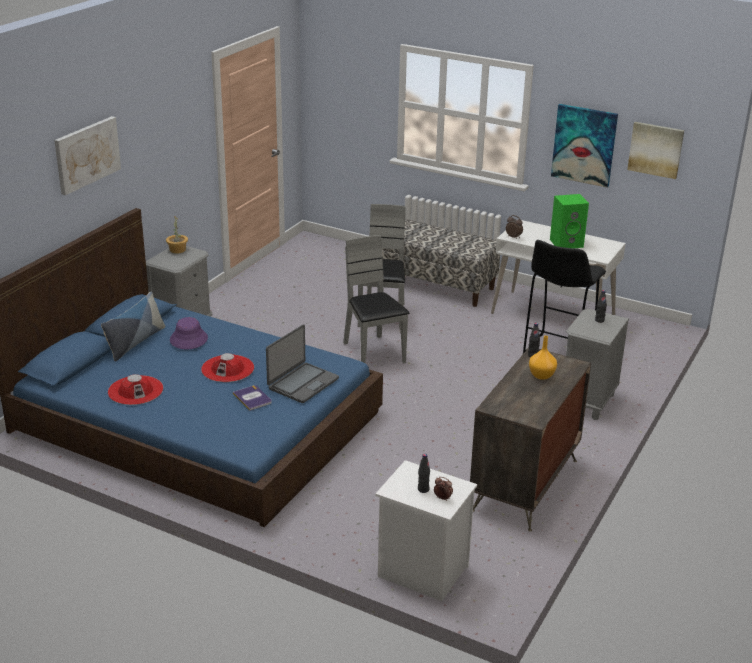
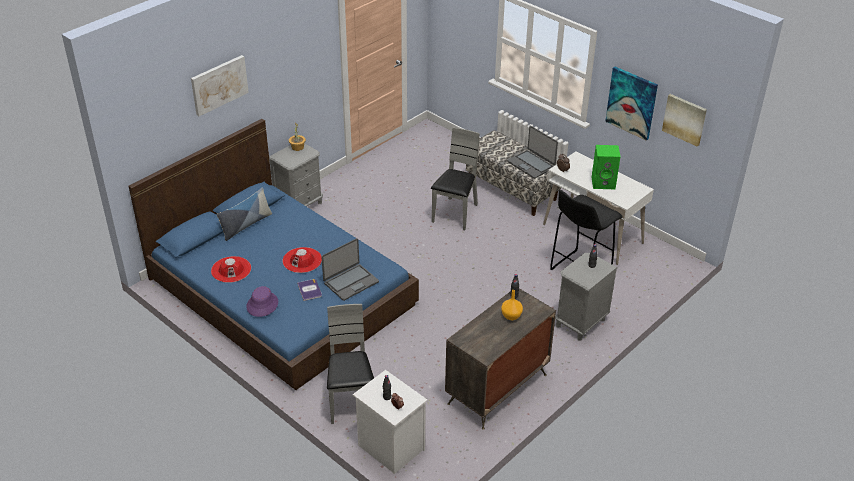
camera: 15 degrees right, 10 degrees up
(188, 339) = (284, 228): purple hat -> purple hat (262, 304)
(373, 353) = (433, 250): grey chair -> grey chair (351, 402)
(464, 244) = (531, 164): none -> laptop

